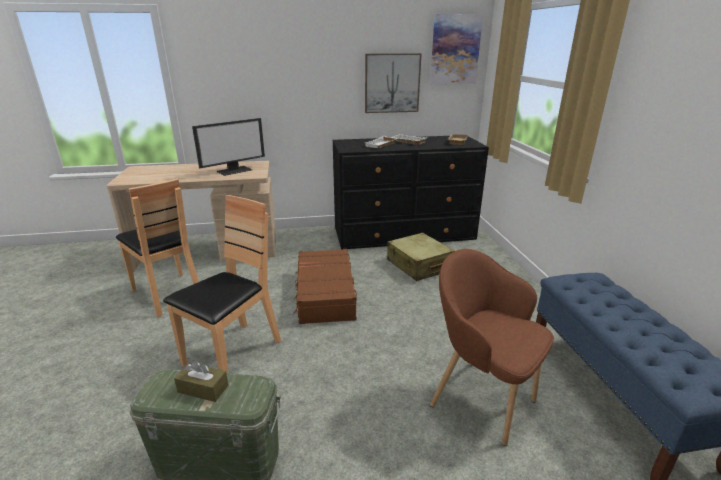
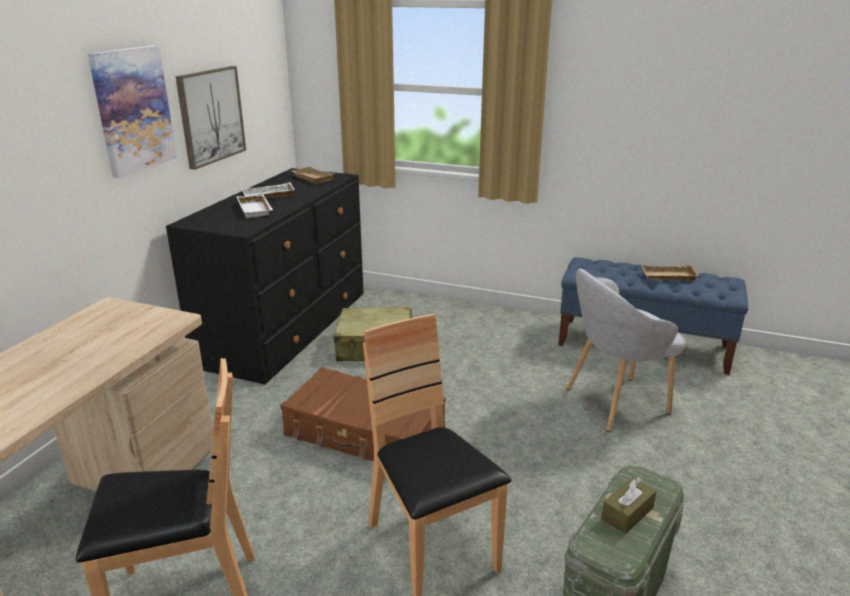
camera: 60 degrees left, 0 degrees up
(234, 170) = (113, 332): monitor -> none
(455, 50) = (261, 56): picture -> picture (133, 110)
(480, 399) = (614, 402): brown armchair -> grey armchair
(649, 332) = (668, 277): none -> beige tray

